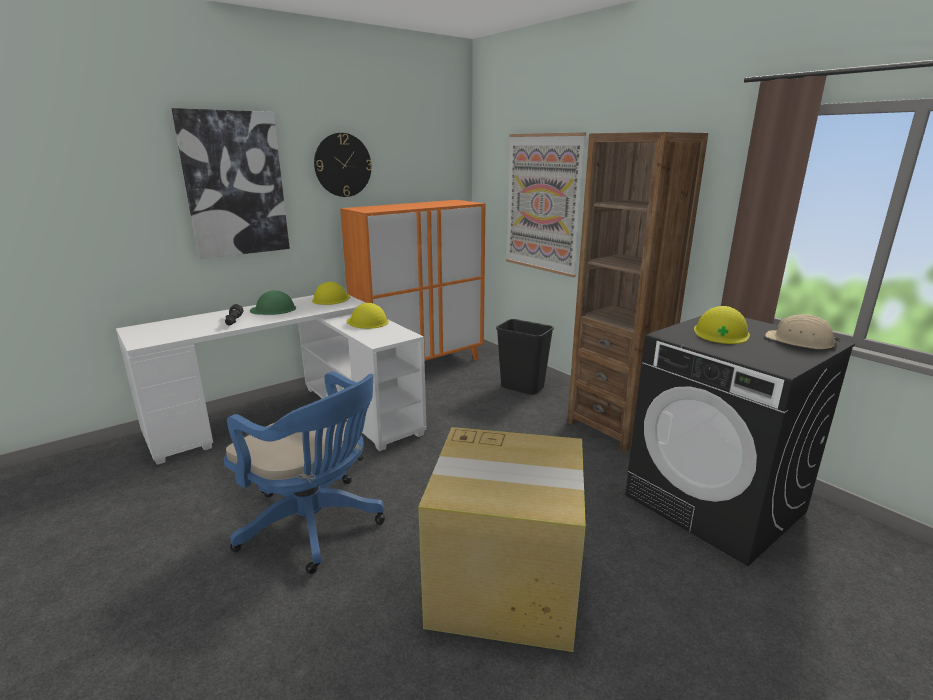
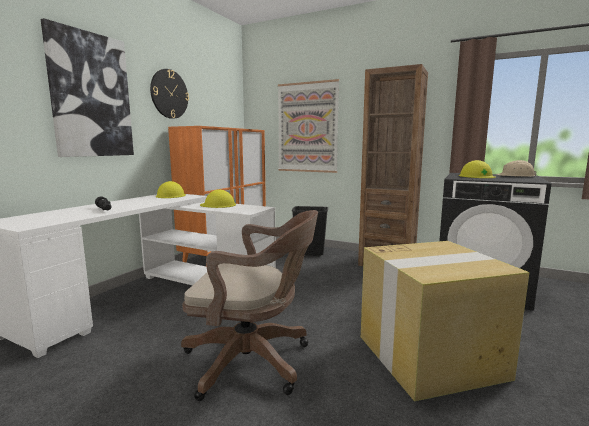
camera: 25 degrees left, 10 degrees down
(273, 309) = (130, 202): green hard hat -> none
(316, 525) = (254, 361): blue office chair -> brown office chair

